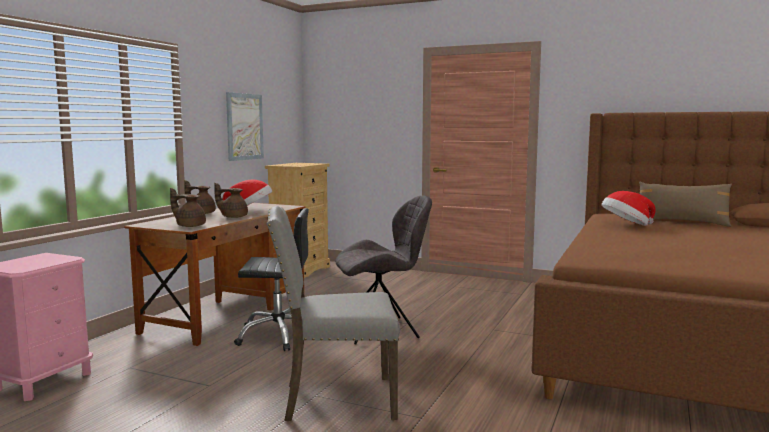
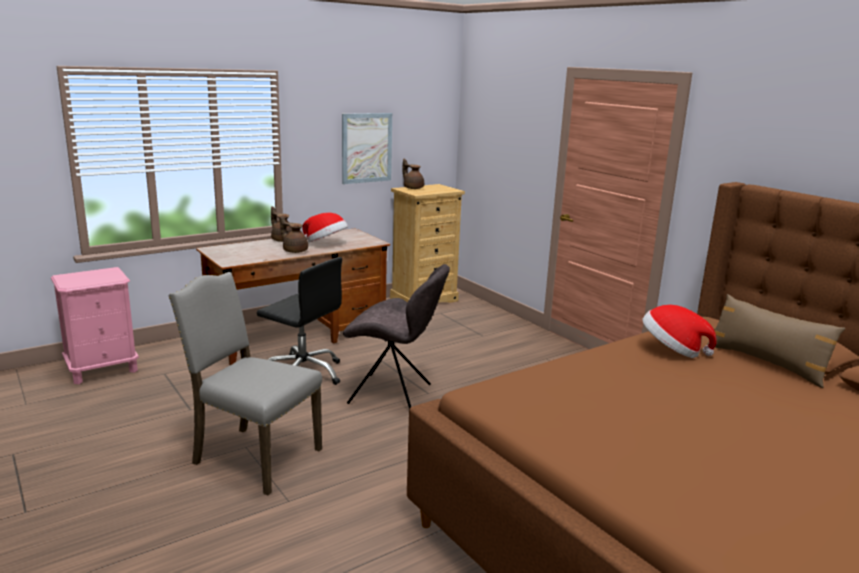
camera: 30 degrees right, 10 degrees up
(190, 226) = (237, 258): brown teapot -> brown teapot (413, 188)

